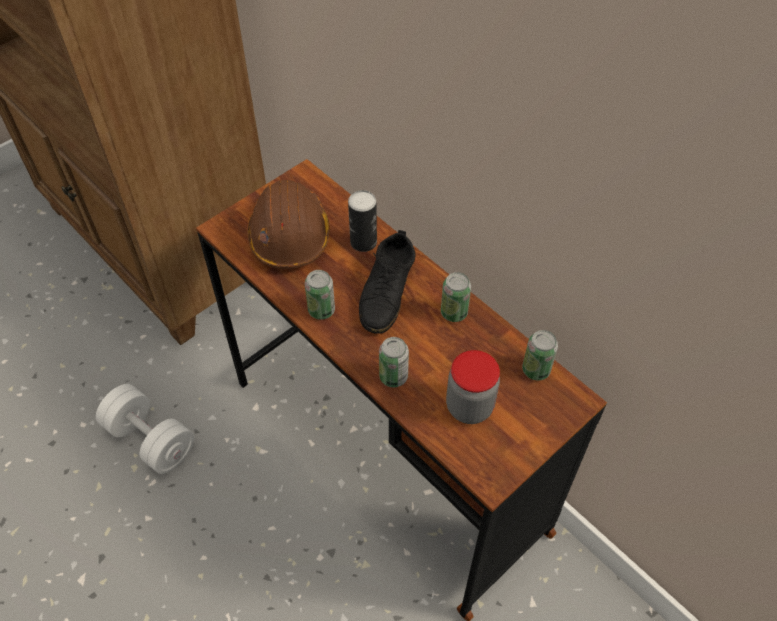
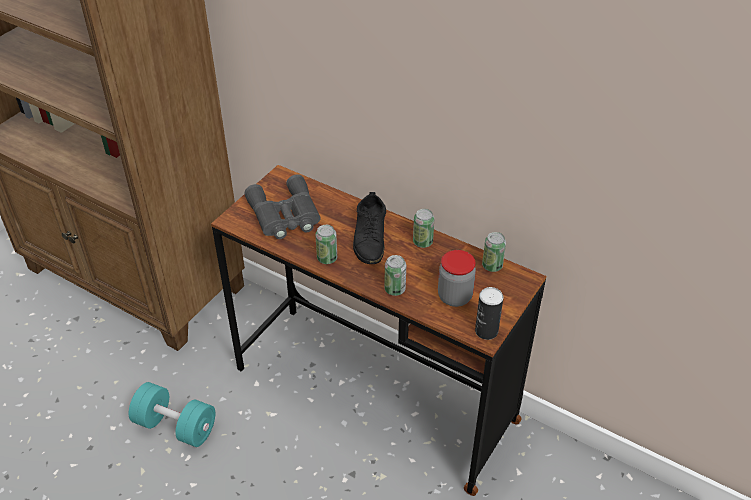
camera: 15 degrees left, 10 degrees down
(150, 439) = (175, 426): white dumbbell -> turquoise dumbbell
(289, 235) = (284, 215): brown hard hat -> grey binoculars
(363, 242) = (341, 210): can -> can (486, 331)

